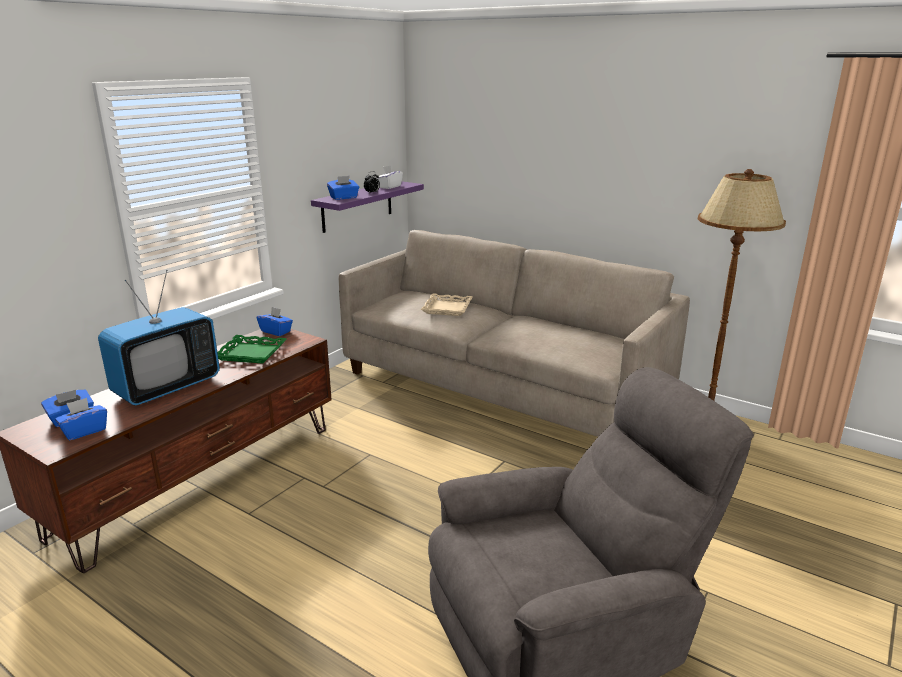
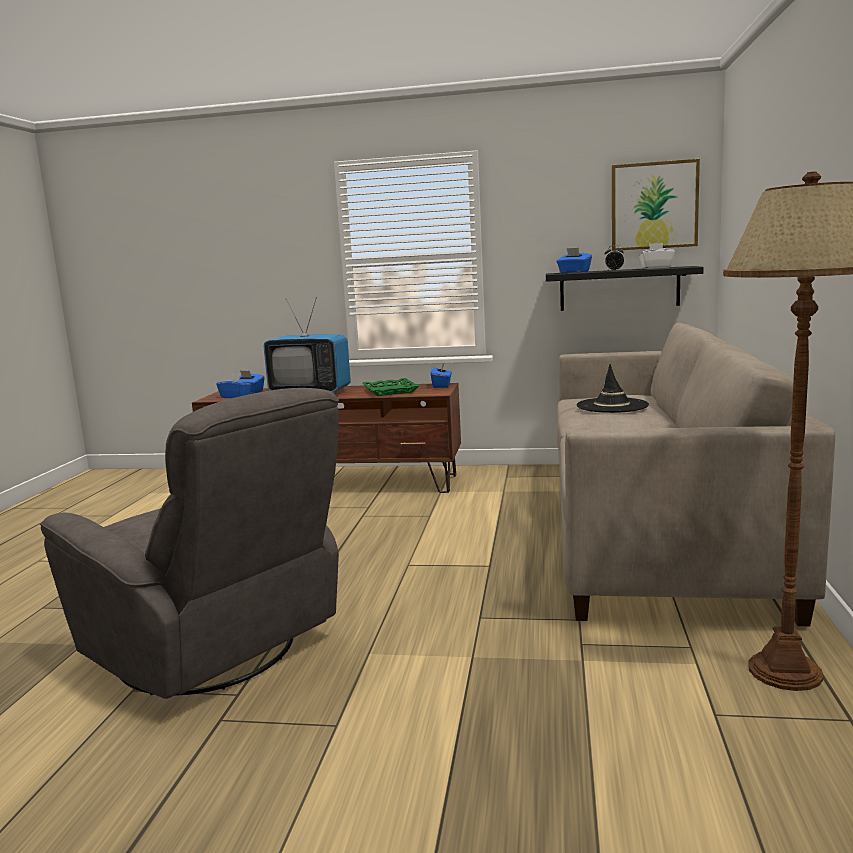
camera: 65 degrees right, 10 degrees down
(357, 206) = (619, 289): purple shelf -> black shelf
(373, 133) = (654, 206): none -> picture
(447, 308) = (612, 406): beige tray -> black hat

